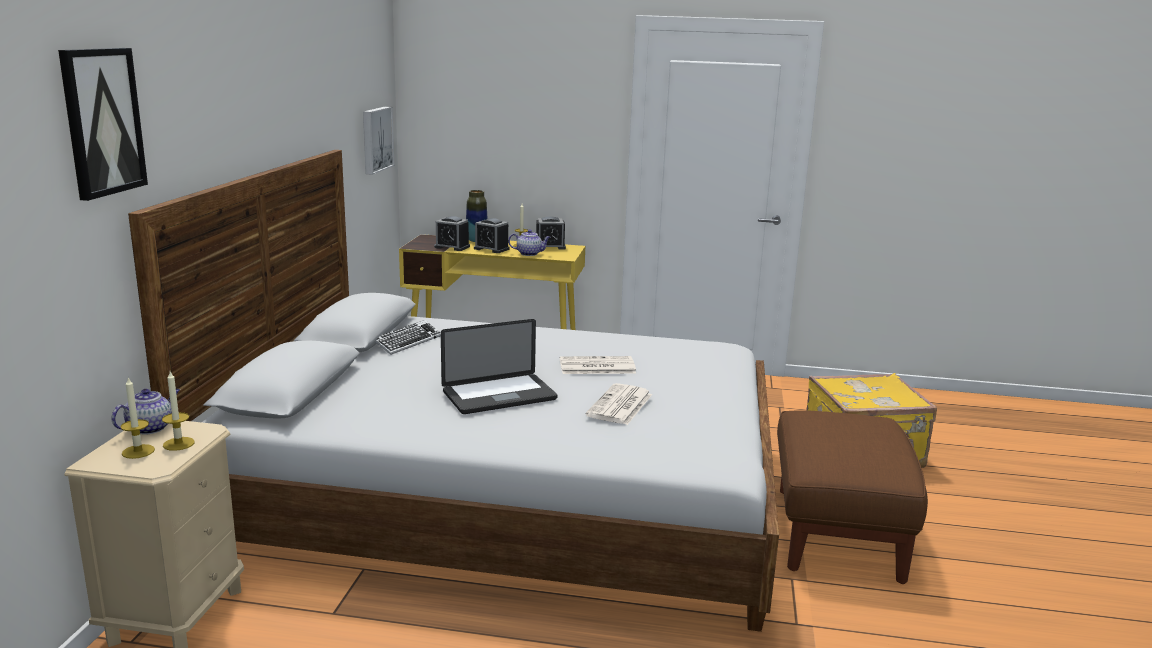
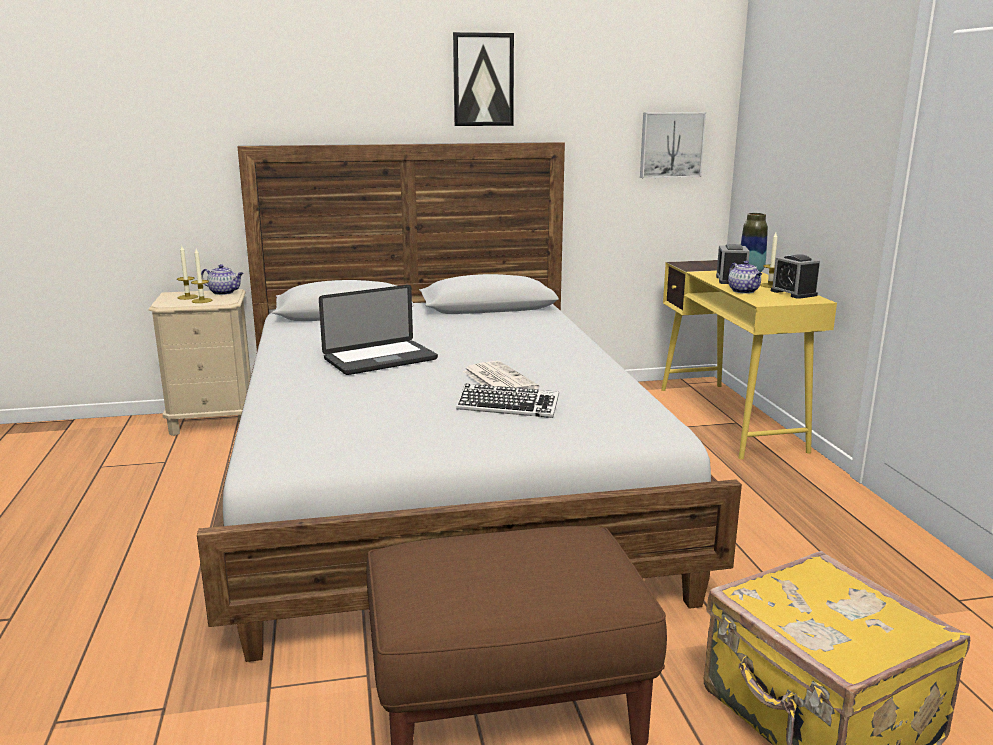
camera: 70 degrees right, 0 degrees up
(102, 122) = (225, 81): picture -> picture (483, 80)
(408, 342) = (484, 319): keyboard -> keyboard (507, 407)
(452, 247) = (707, 271): alarm clock -> none
(499, 396) = (380, 359): laptop -> laptop turned 75 degrees counterclockwise
(620, 406) = (385, 397): newspaper -> none

